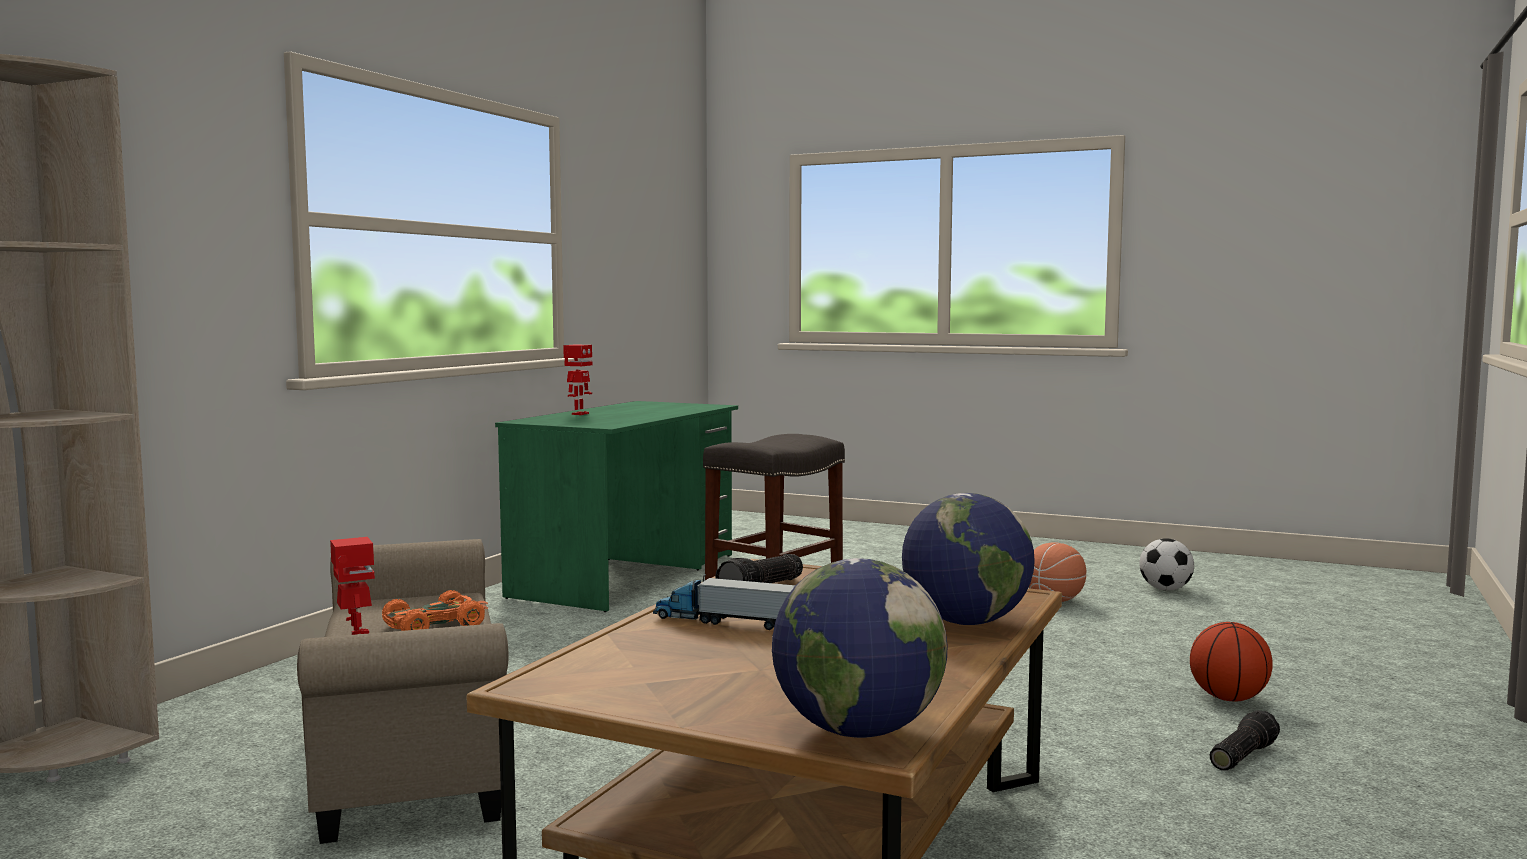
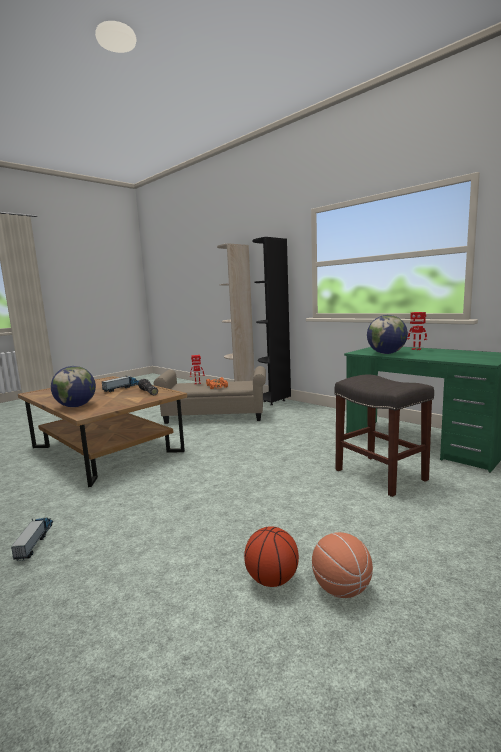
camera: 110 degrees right, 5 degrees up
(239, 697) = (272, 401): none -> black bookcase
(857, 731) = (41, 393): globe -> globe (386, 353)
(1165, 589) = (382, 727): football -> none
(1228, 698) = (82, 576): basketball -> basketball (272, 580)
(1241, 755) = (35, 541): flashlight -> toy truck

